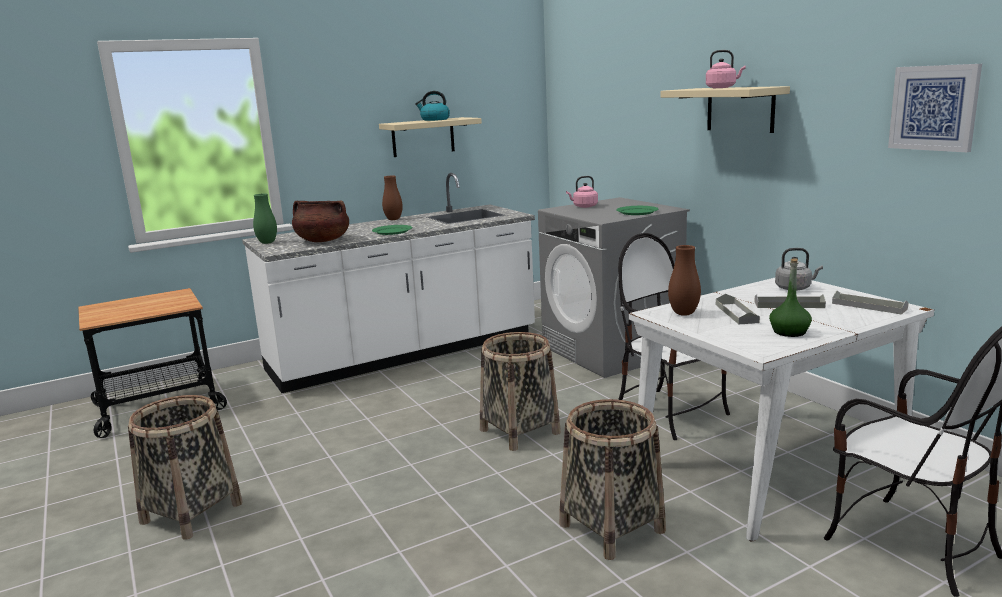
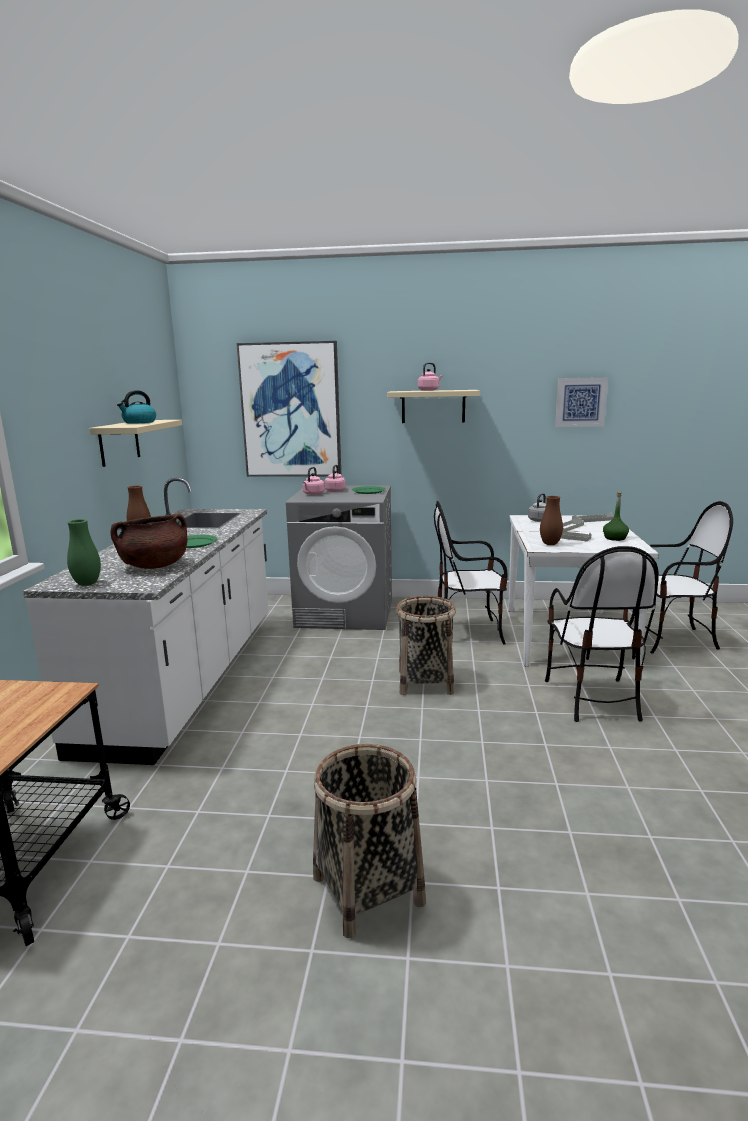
camera: 55 degrees left, 0 degrees up
(611, 527) = (592, 698): basket -> chair
(616, 110) = (291, 410): none -> picture
(616, 206) = (335, 490): none -> pink kettle

